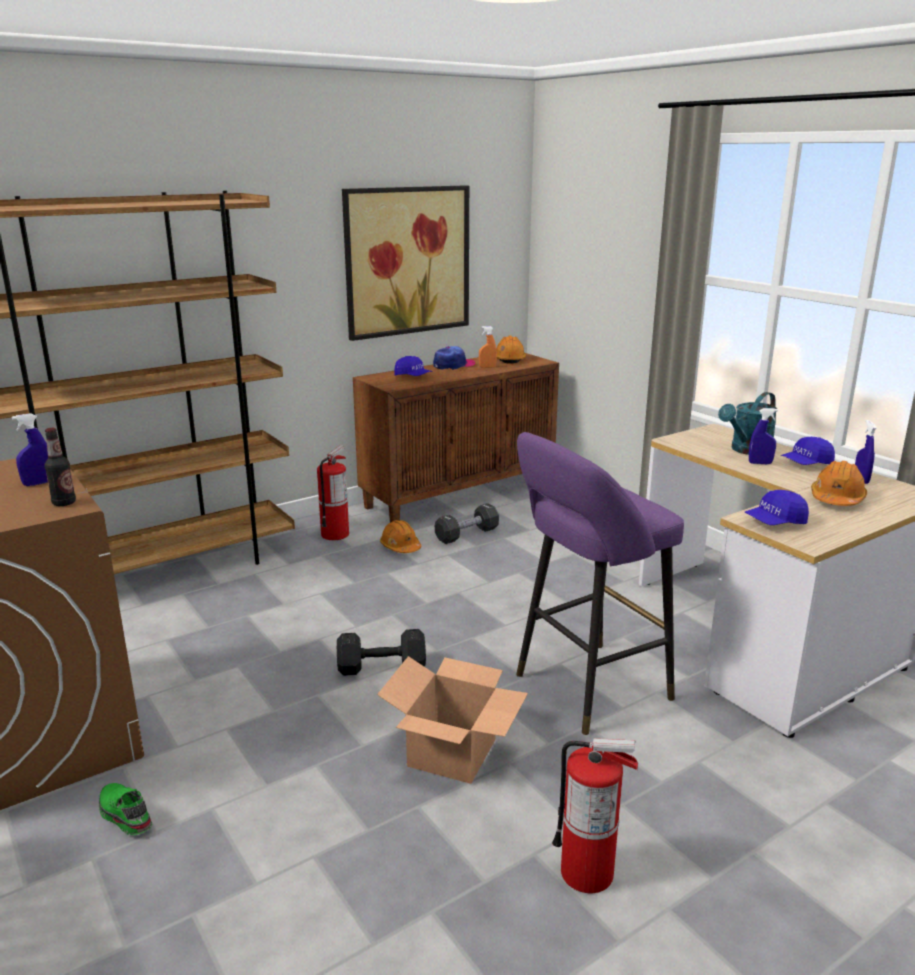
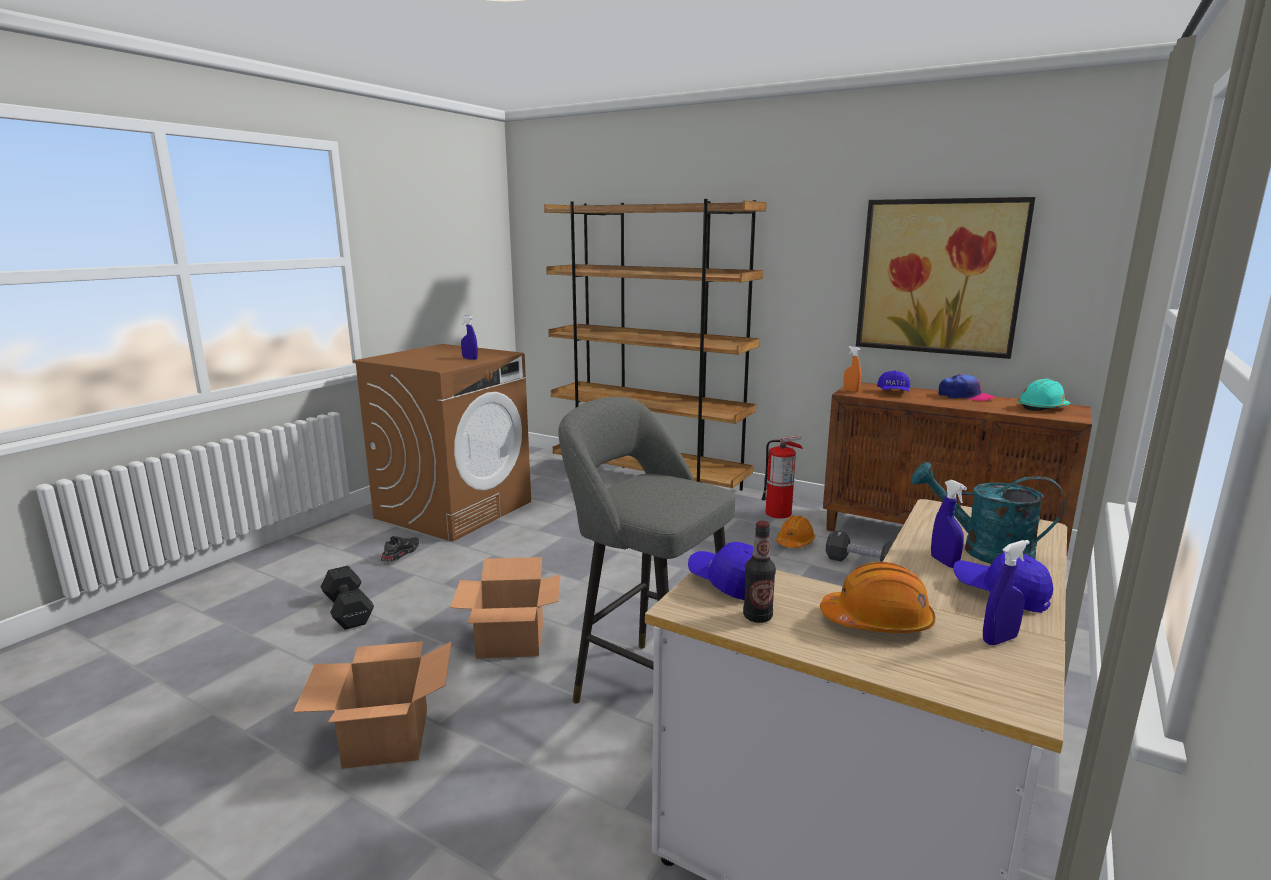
camera: 65 degrees right, 5 degrees down
(64, 503) = (444, 366): bottle -> bottle (757, 617)
(124, 815) = (400, 554): green shoe -> black shoe
(379, 667) = (601, 583): black dumbbell -> black dumbbell (348, 610)
(487, 367) = (991, 405): orange spray bottle -> orange spray bottle (851, 390)
(509, 359) = (1042, 408): orange hard hat -> turquoise hard hat
(585, 689) = (647, 688): purple stool -> grey stool
(587, 873) = (387, 739): fire extinguisher -> cardboard box

